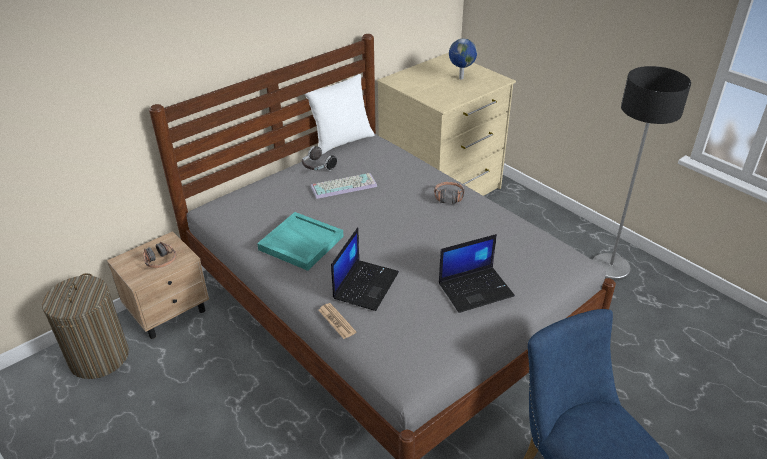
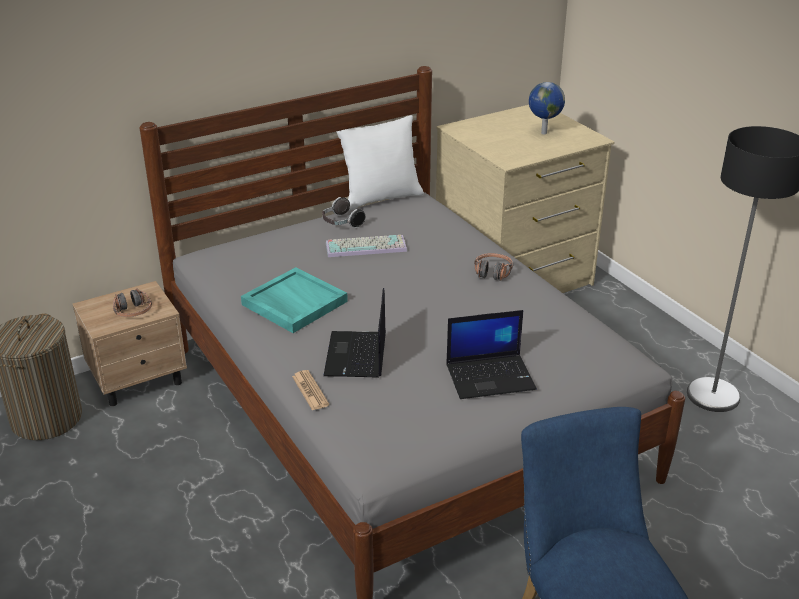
camera: 10 degrees right, 5 degrees down
(365, 284) = (357, 356): laptop -> laptop turned 150 degrees clockwise

